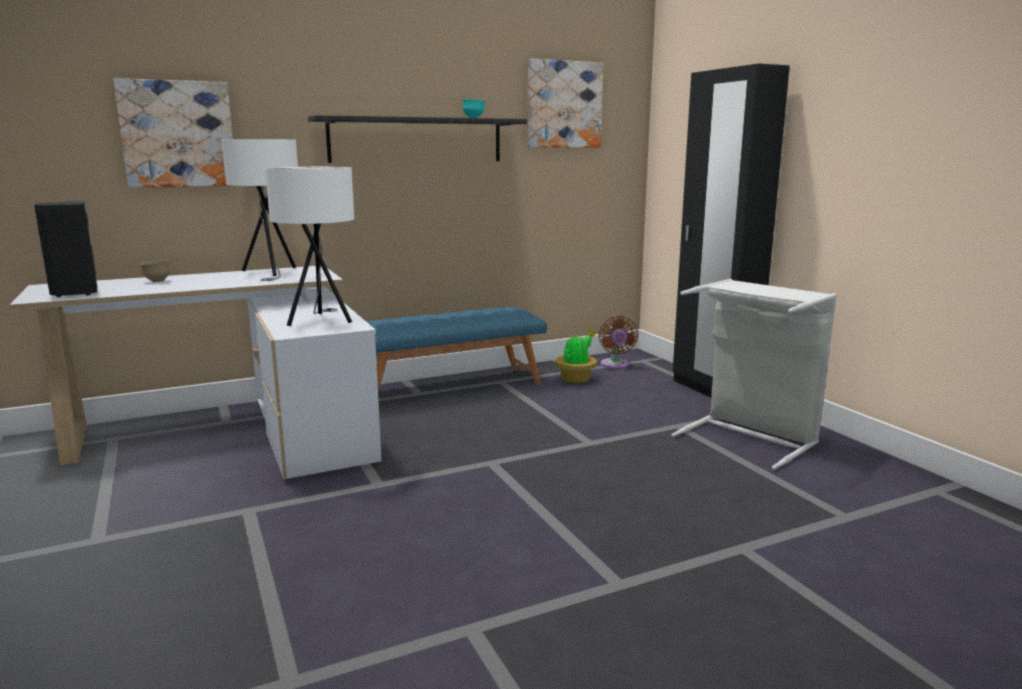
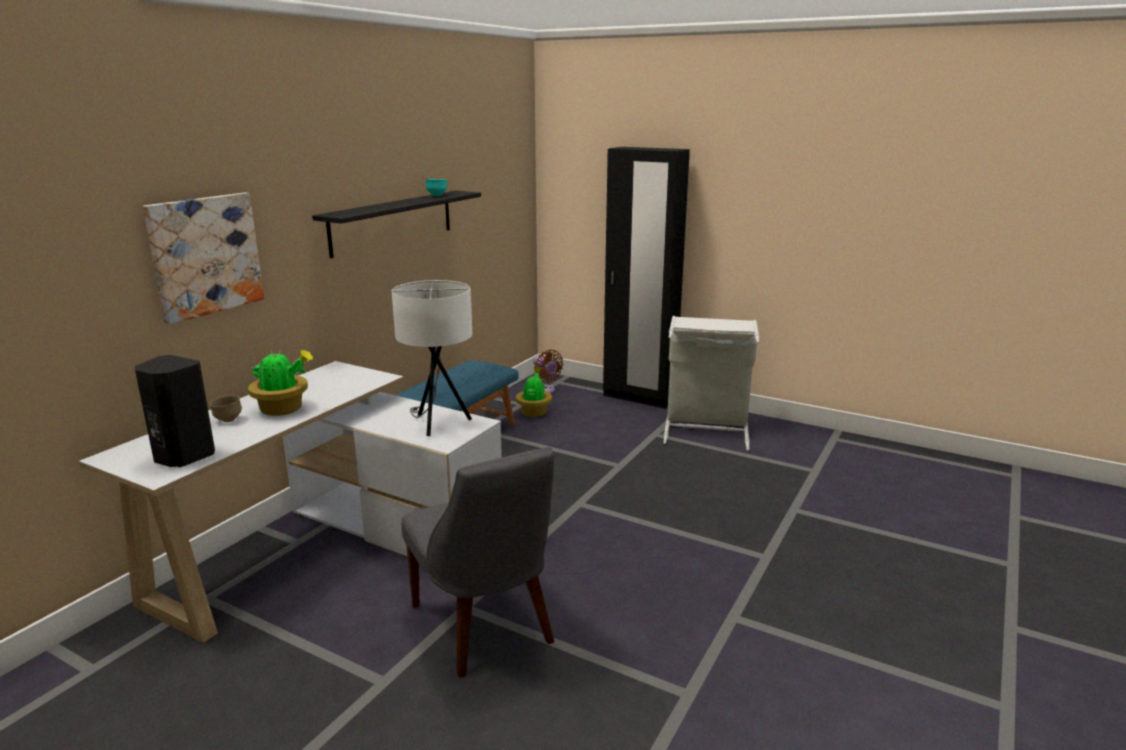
camera: 35 degrees left, 5 degrees up
(205, 282) = (283, 409): none -> potted plant
(234, 532) = (484, 627): none -> grey chair
(270, 273) = (315, 383): white table lamp -> none
(563, 104) = (486, 170): picture -> none

